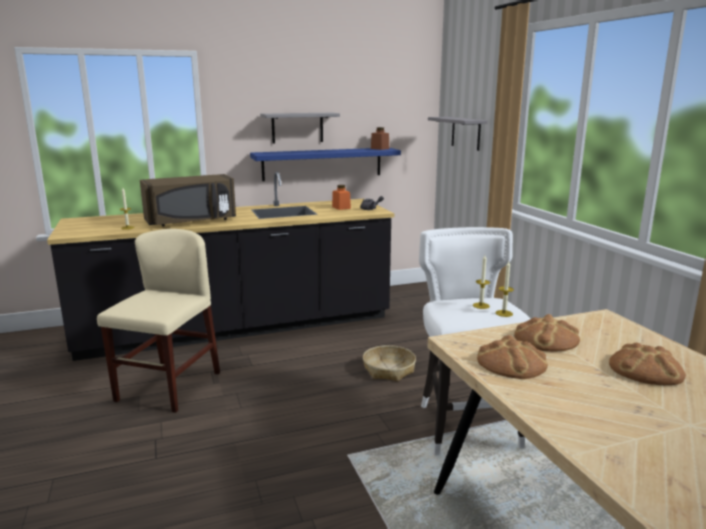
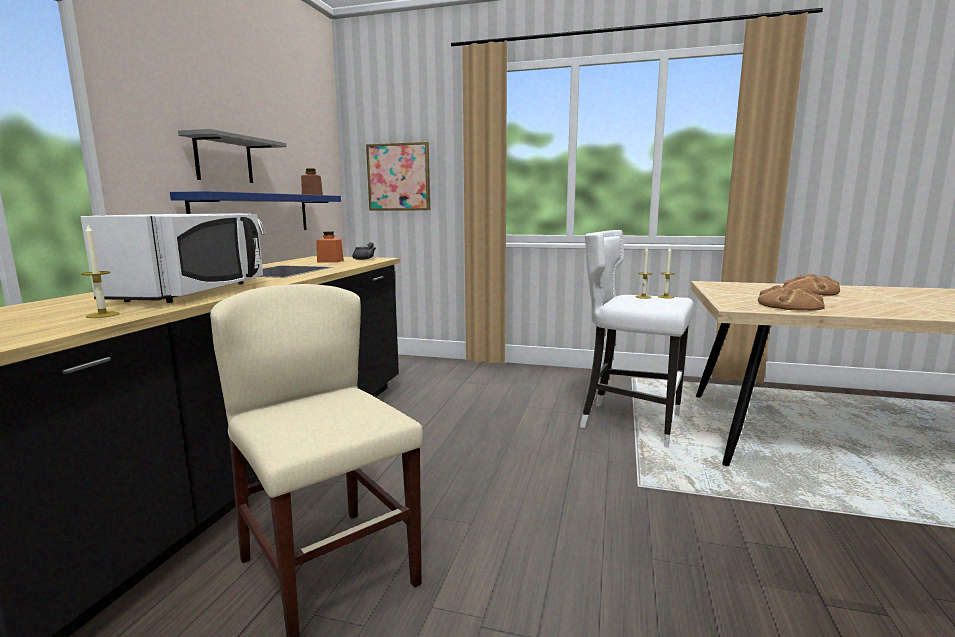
camera: 55 degrees left, 5 degrees down
(191, 221) = (194, 292): brown microwave -> white microwave
(389, 370) = (497, 419): basket -> none
(466, 133) = (399, 177): grey shelf -> picture
(546, 338) = (743, 295): bread -> none

